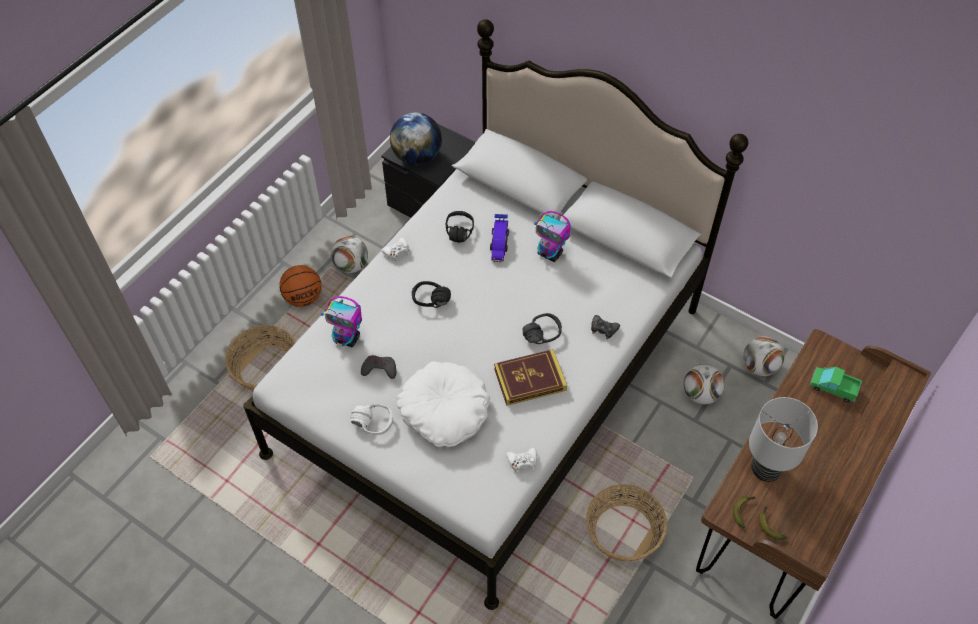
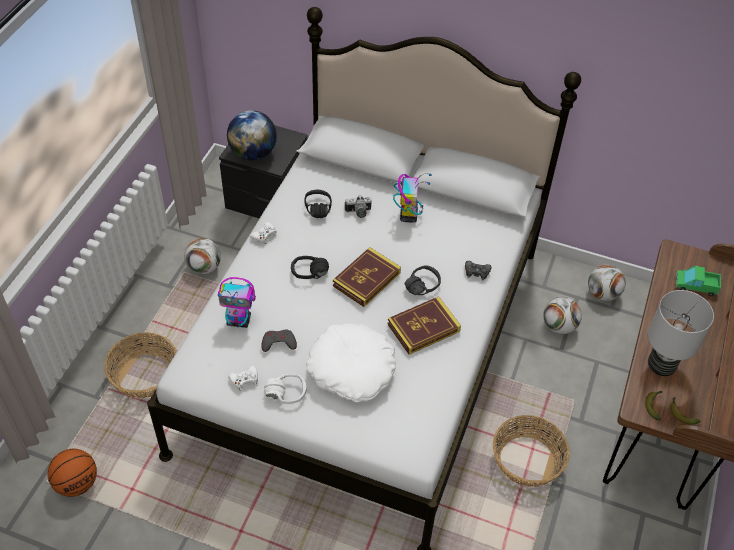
camera: 15 degrees left, 5 degrees down
(303, 297) = (165, 304): basketball -> basketball (77, 483)
(486, 317) = (366, 279): none -> book
(499, 242) = (358, 213): toy car -> camera
(522, 461) = (439, 402): white game controller -> white game controller (244, 380)
(550, 254) = (408, 215): toy robot -> toy robot turned 105 degrees counterclockwise

